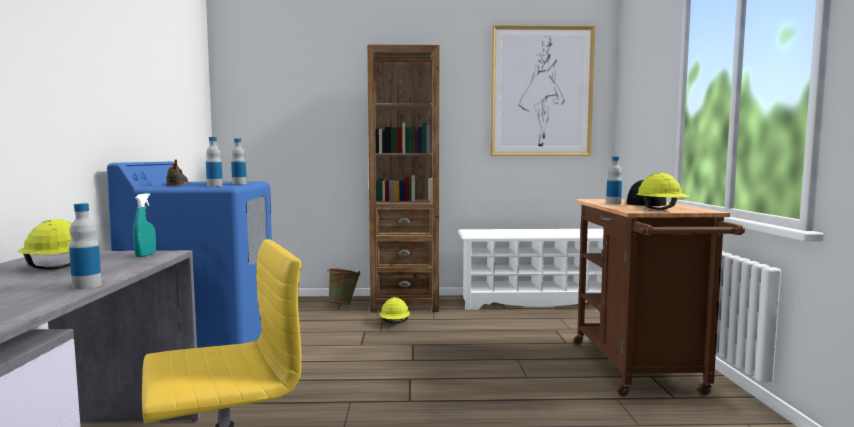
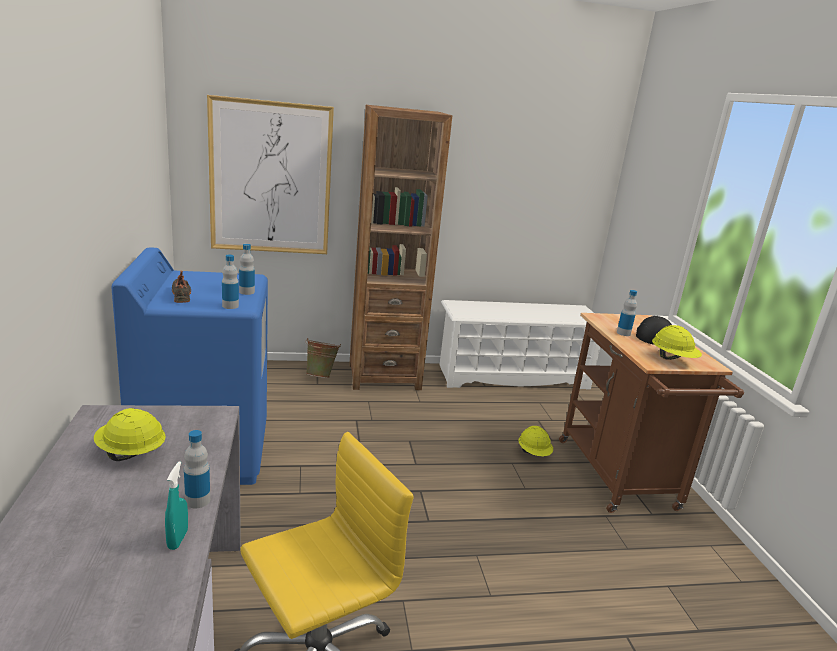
camera: 10 degrees left, 15 degrees up
(145, 255) = (200, 420): turquoise spray bottle -> turquoise spray bottle (177, 539)
(395, 323) = (383, 407): yellow hard hat -> yellow hard hat (534, 454)
(541, 91) = (546, 160): picture -> picture (271, 178)

